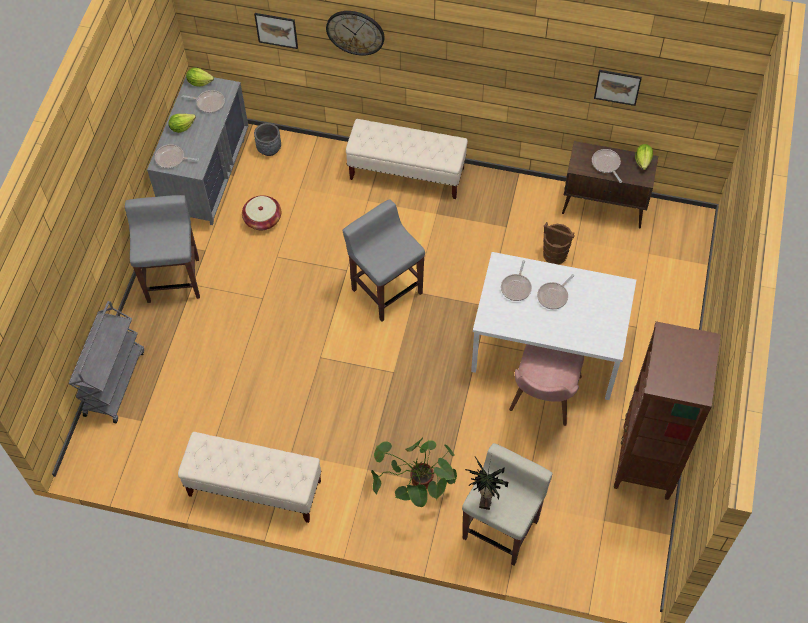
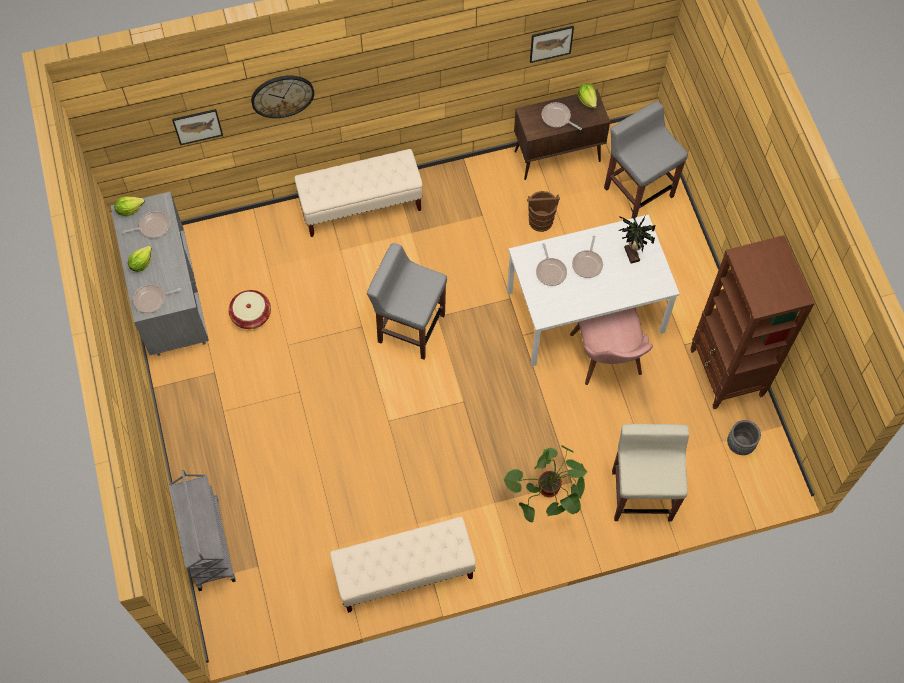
camera: 30 degrees left, 5 degrees up
(173, 279) = (201, 415): grey stool -> grey stool (638, 191)
(269, 149) = (214, 242): grey planter -> grey planter (740, 444)
(484, 499) = (638, 478): potted plant -> potted plant (630, 255)

